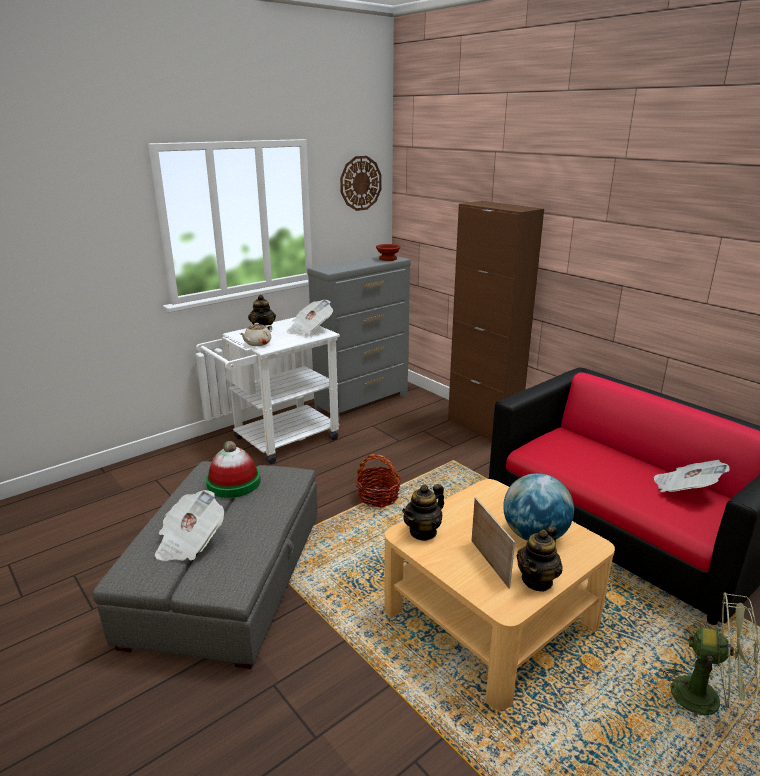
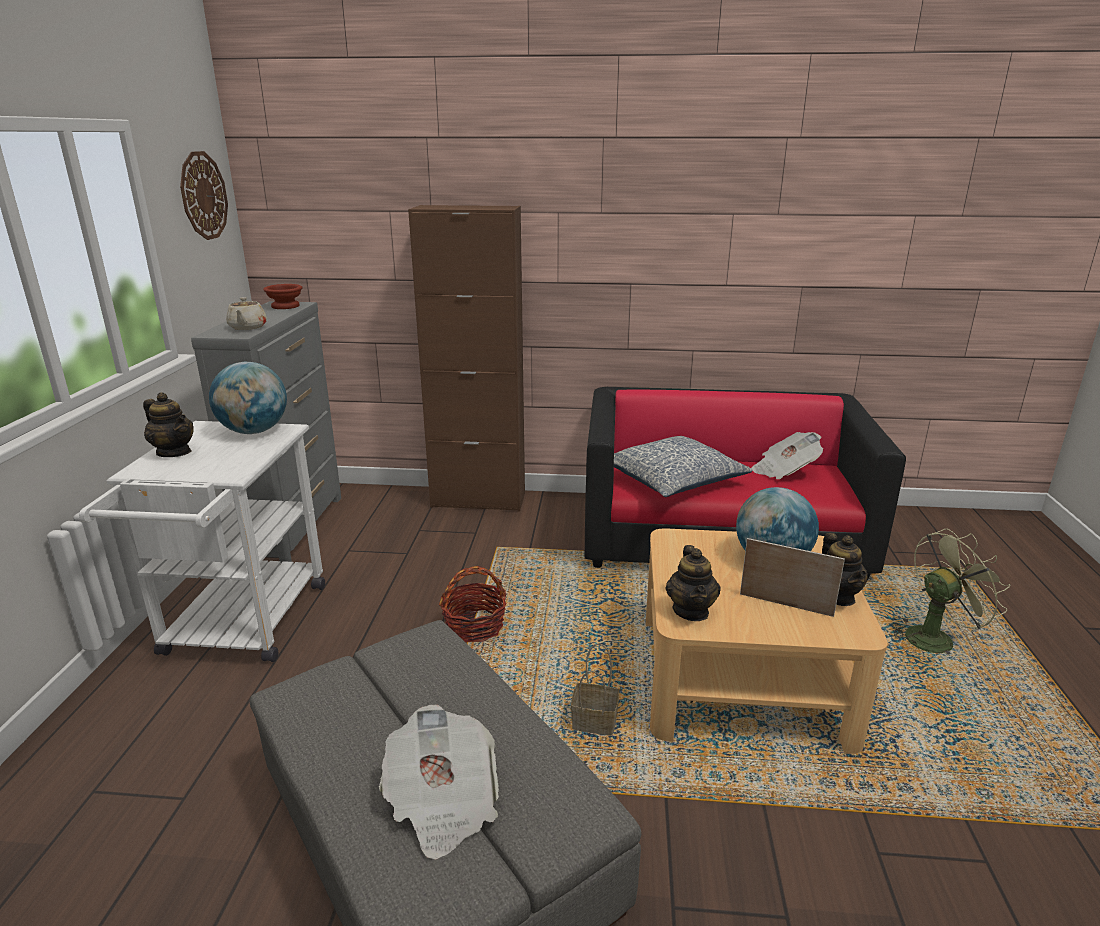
camera: 45 degrees left, 0 degrees up
(234, 482) = (369, 691): hat -> none
(257, 343) = (209, 472): beige teapot -> beige teapot (247, 327)
(309, 330) = (254, 431): newspaper -> globe
(364, 580) = (592, 723): none -> basket
(572, 458) = (674, 481): none -> pillow

